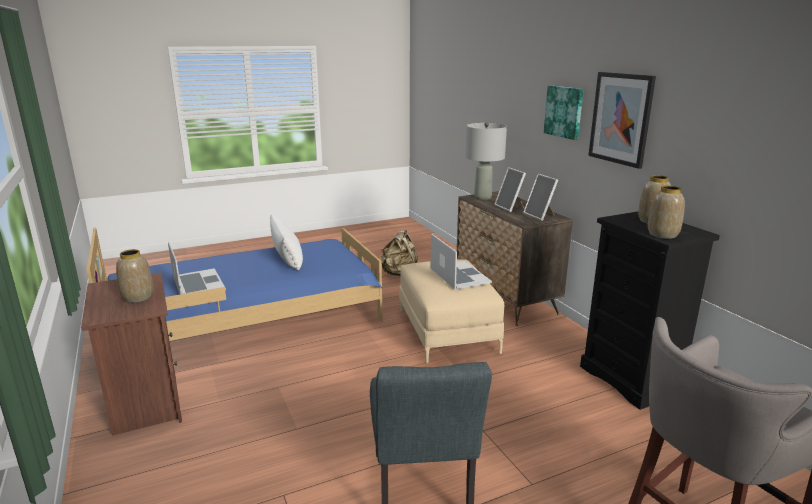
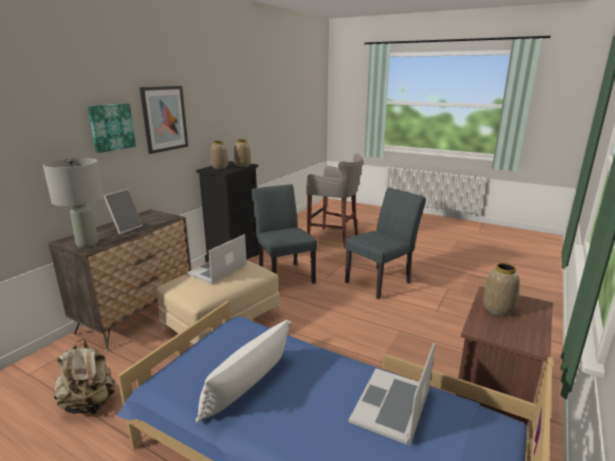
camera: 125 degrees left, 0 degrees up
(532, 402) = (284, 274): none -> grey chair
(540, 215) = (147, 217): picture frame -> none

